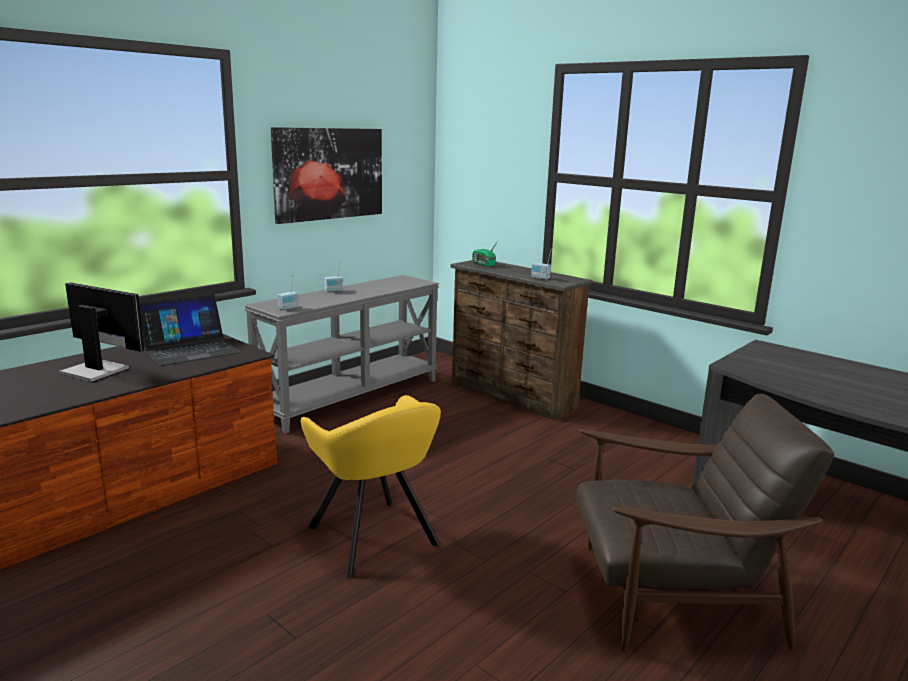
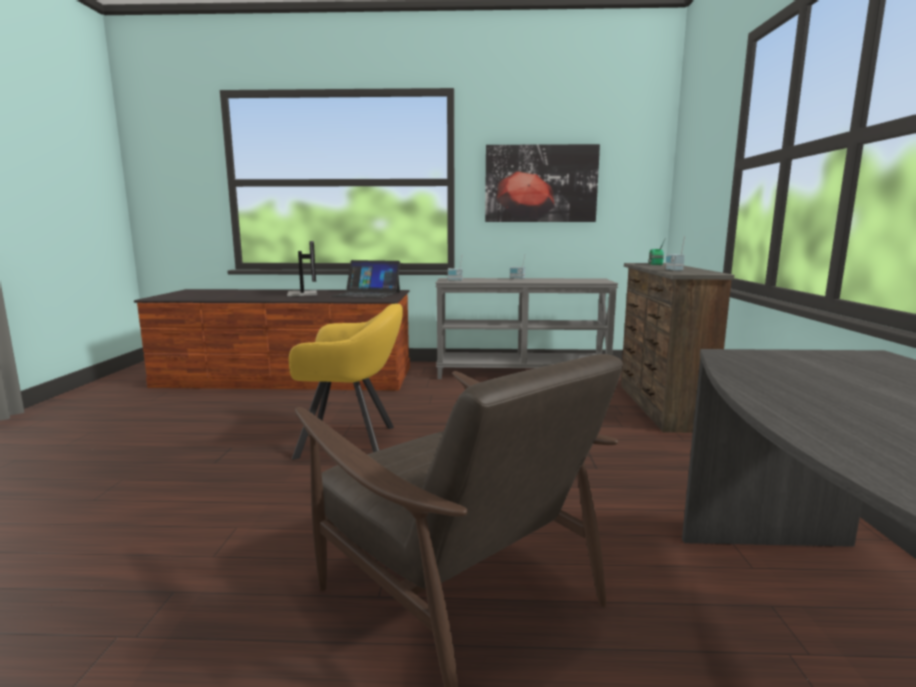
camera: 50 degrees right, 5 degrees down
(374, 540) = (352, 442): yellow armchair -> yellow armchair turned 105 degrees counterclockwise

